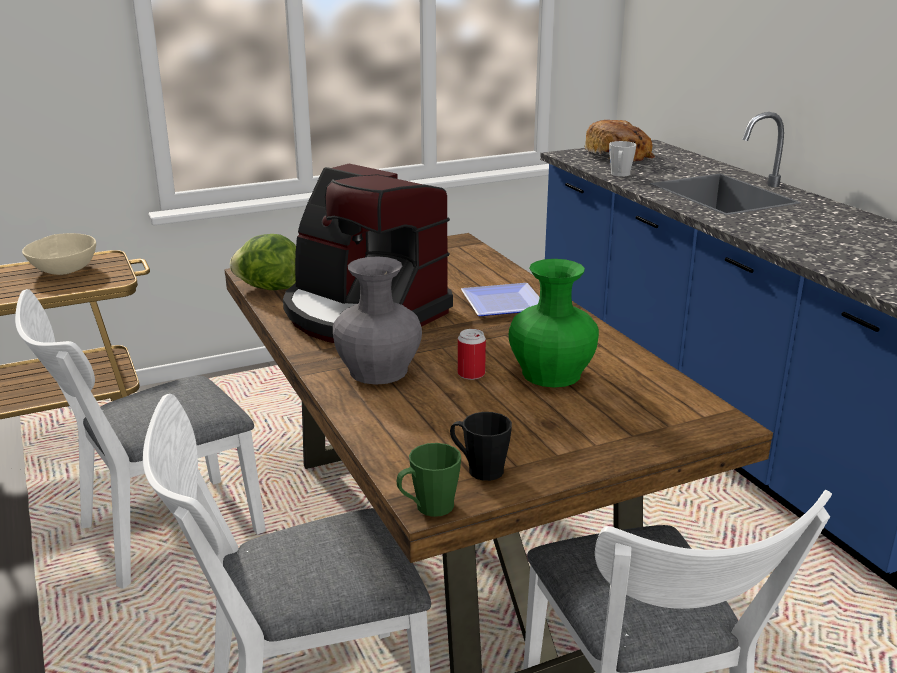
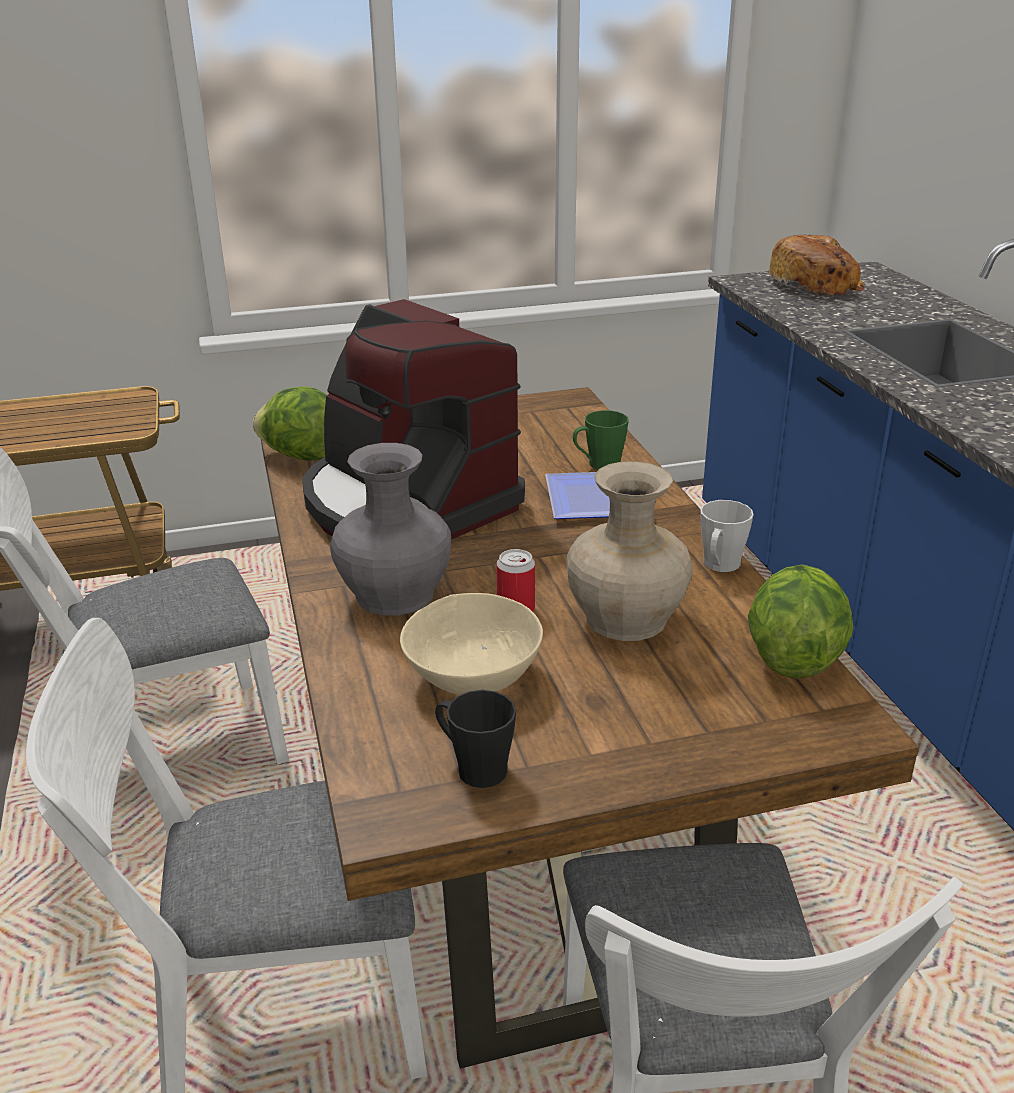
camera: 10 degrees right, 5 degrees up
(64, 270) = (78, 411): beige bowl -> beige bowl (473, 676)
(428, 508) = (382, 825): green mug -> green mug (598, 464)
(552, 373) = (628, 618): green vase -> beige vase
(620, 175) = (805, 315): grey mug -> grey mug (719, 566)
(673, 388) = (792, 657): none -> lettuce

